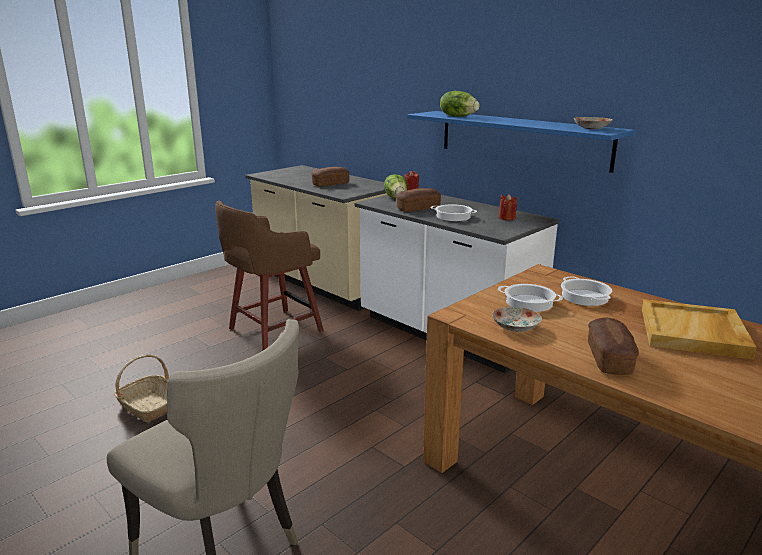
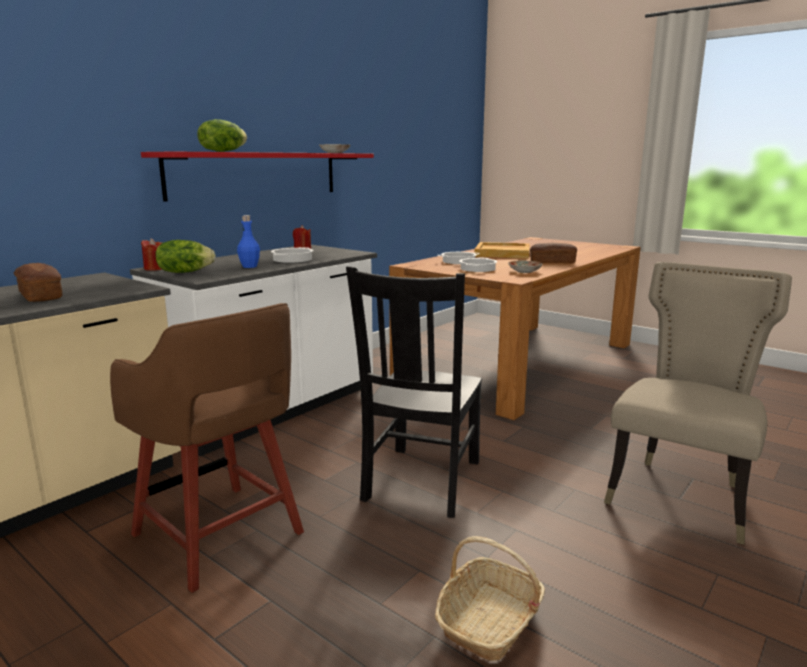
camera: 95 degrees left, 5 degrees down
(307, 394) = (421, 482): none -> black chair
(418, 208) = (249, 266): bread -> blue bottle
(522, 139) = (256, 174): blue shelf -> red shelf

